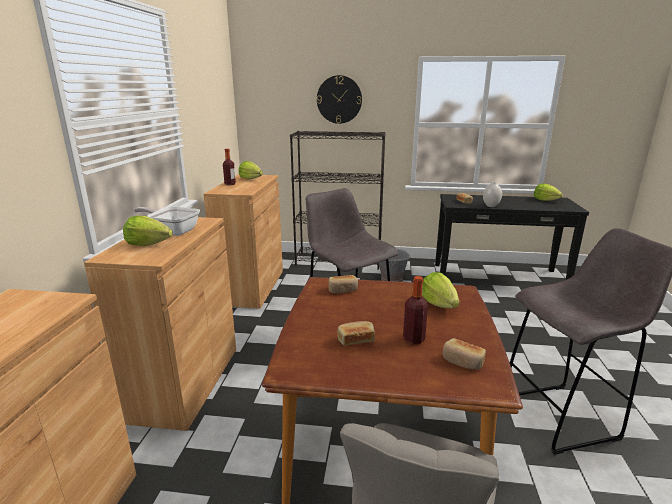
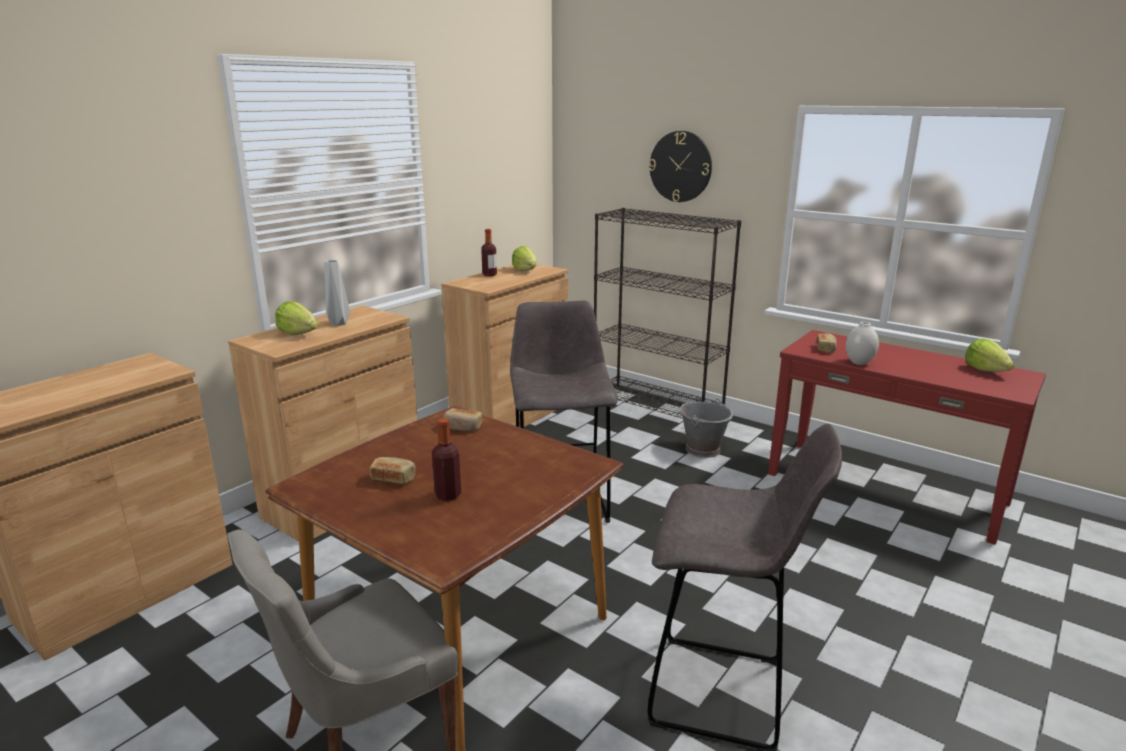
camera: 30 degrees right, 0 degrees up
(172, 231) = (339, 324): frying pan -> grey vase
(439, 304) = (538, 470): lettuce -> none
(462, 361) = (457, 530): bread -> none
(497, 277) = (885, 488): black console table -> red console table

